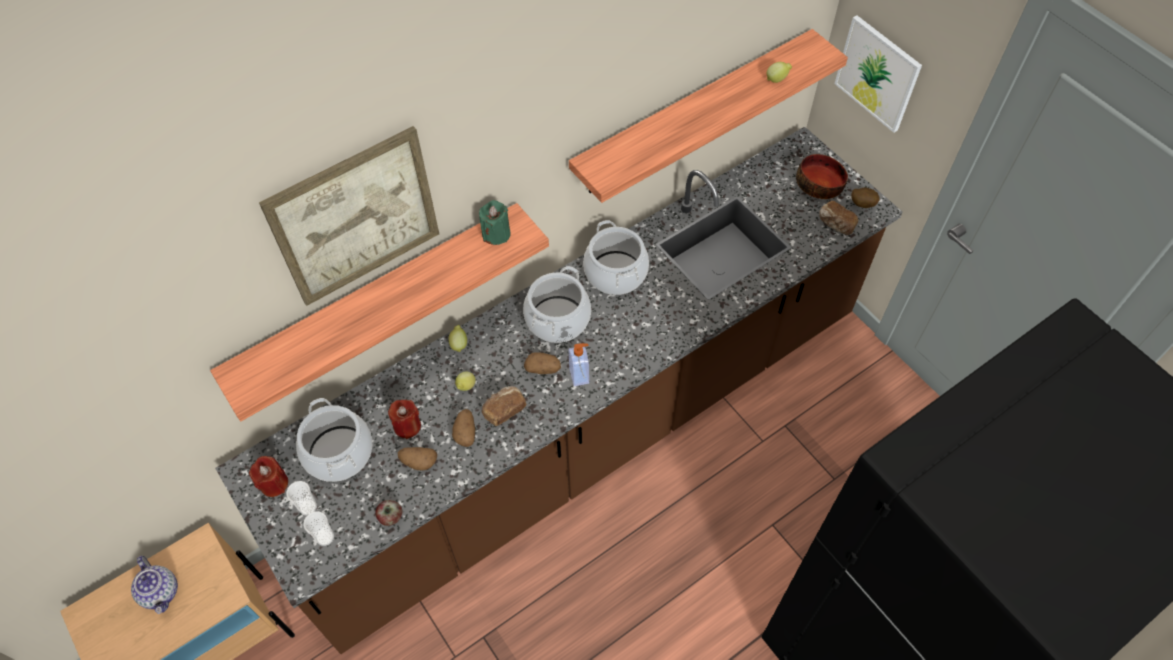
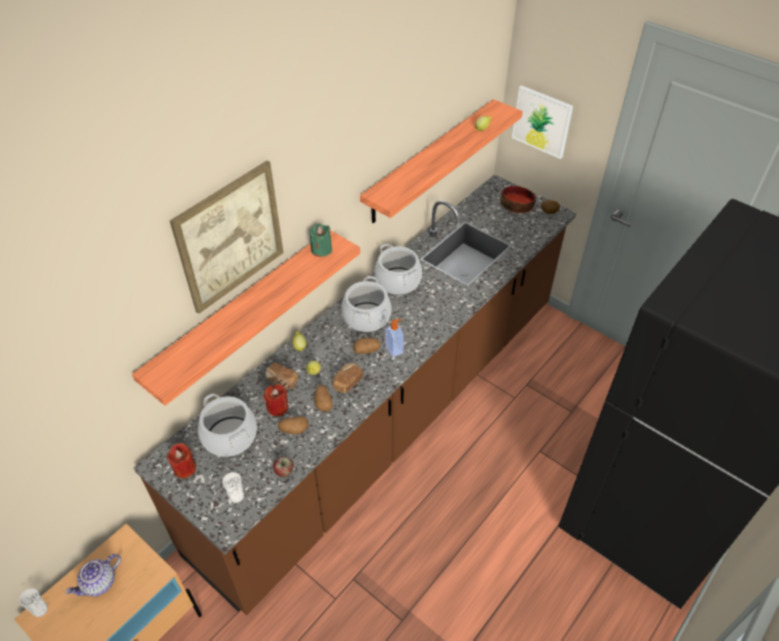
camera: 15 degrees left, 10 degrees down
(161, 592) = (99, 583): teapot -> teapot turned 90 degrees clockwise
(308, 507) = (217, 479): cup -> cup (40, 610)
(836, 224) = (536, 227): bread -> bread (281, 382)

